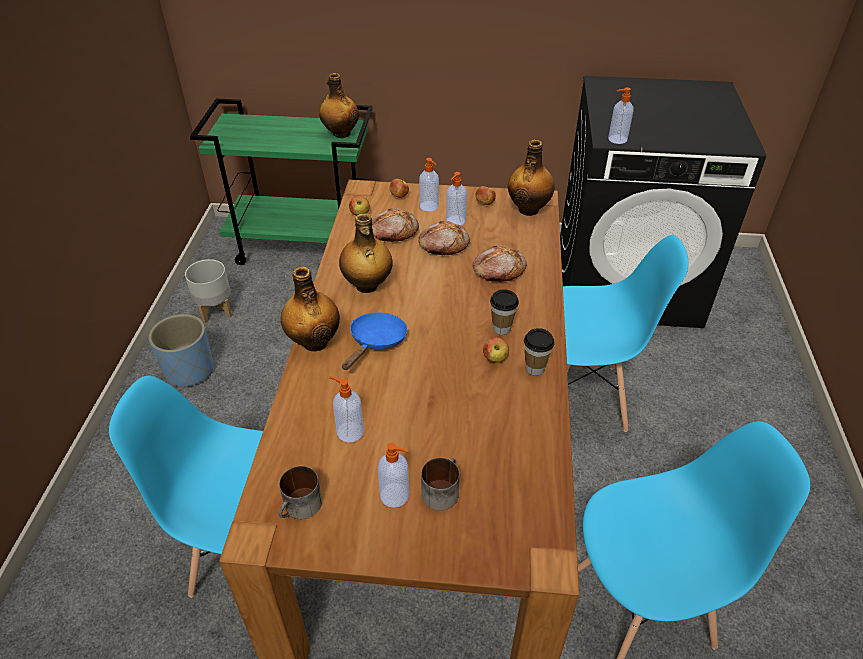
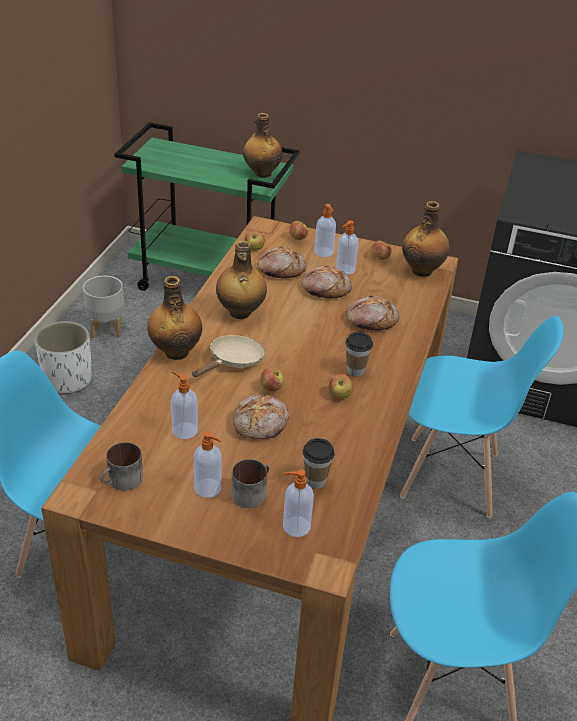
camera: 10 degrees right, 5 degrees down
(190, 370) = (67, 379): blue planter -> white planter
(376, 342) = (232, 361): blue frying pan -> beige frying pan
(424, 364) = (271, 388): none -> apple
(427, 407) = (261, 424): none -> bread
(535, 368) = (374, 410): cup -> cup (315, 481)
(616, 139) = (524, 215): soap dispenser -> soap dispenser (295, 526)

